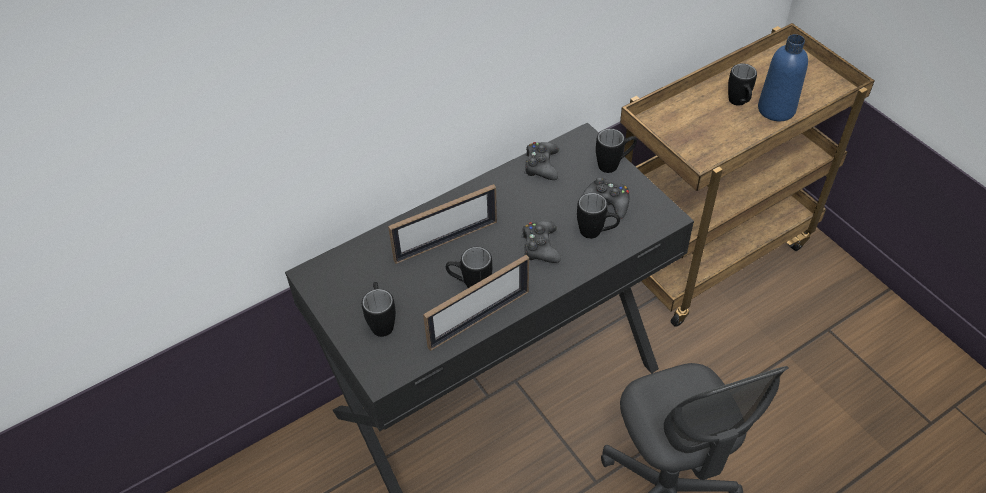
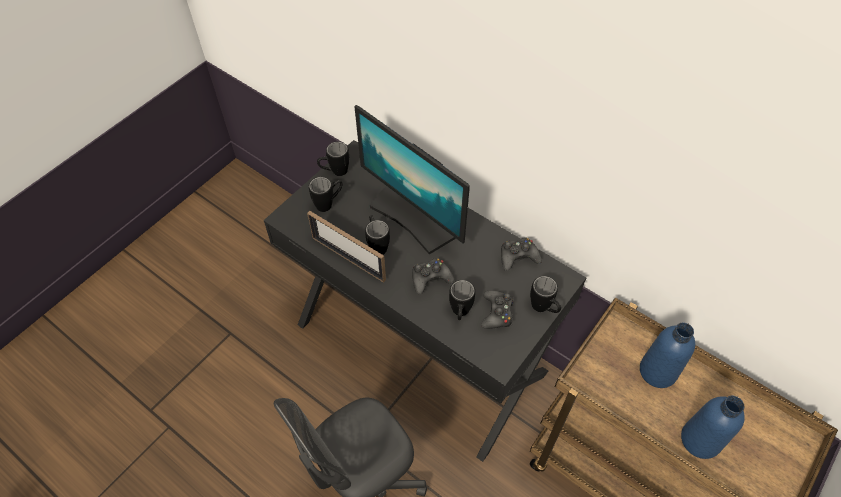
camera: 70 degrees right, 5 degrees up
(446, 241) = (413, 218): picture frame -> monitor
(702, 112) = (657, 371): none -> blue bottle
(739, 104) = (689, 403): black mug -> black mug (335, 172)

